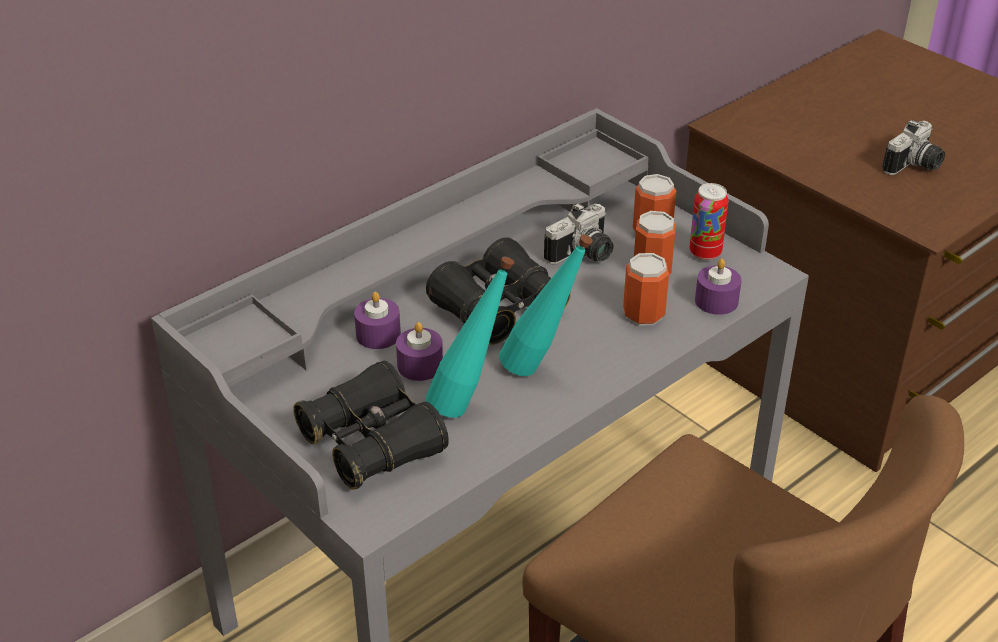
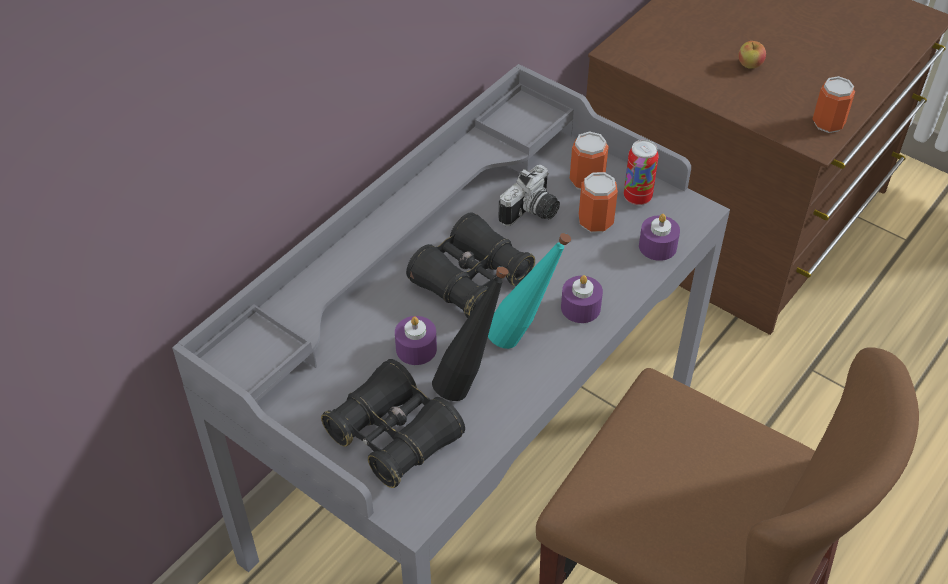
camera: 10 degrees left, 10 degrees up
(378, 334) = (371, 321): purple candle -> purple candle (580, 307)
(470, 404) = (469, 383): turquoise bottle -> black bottle
(643, 314) = (598, 268): can -> can (828, 123)
(868, 151) = (750, 65): none -> apple
(915, 166) = (793, 77): camera -> none

